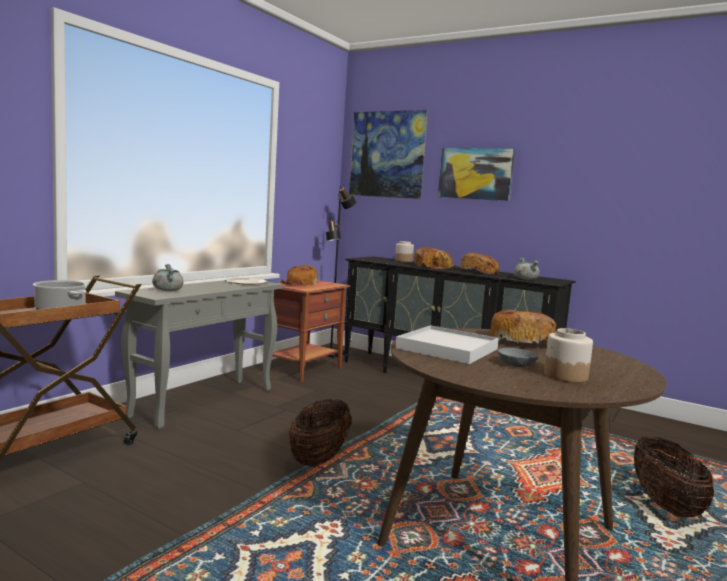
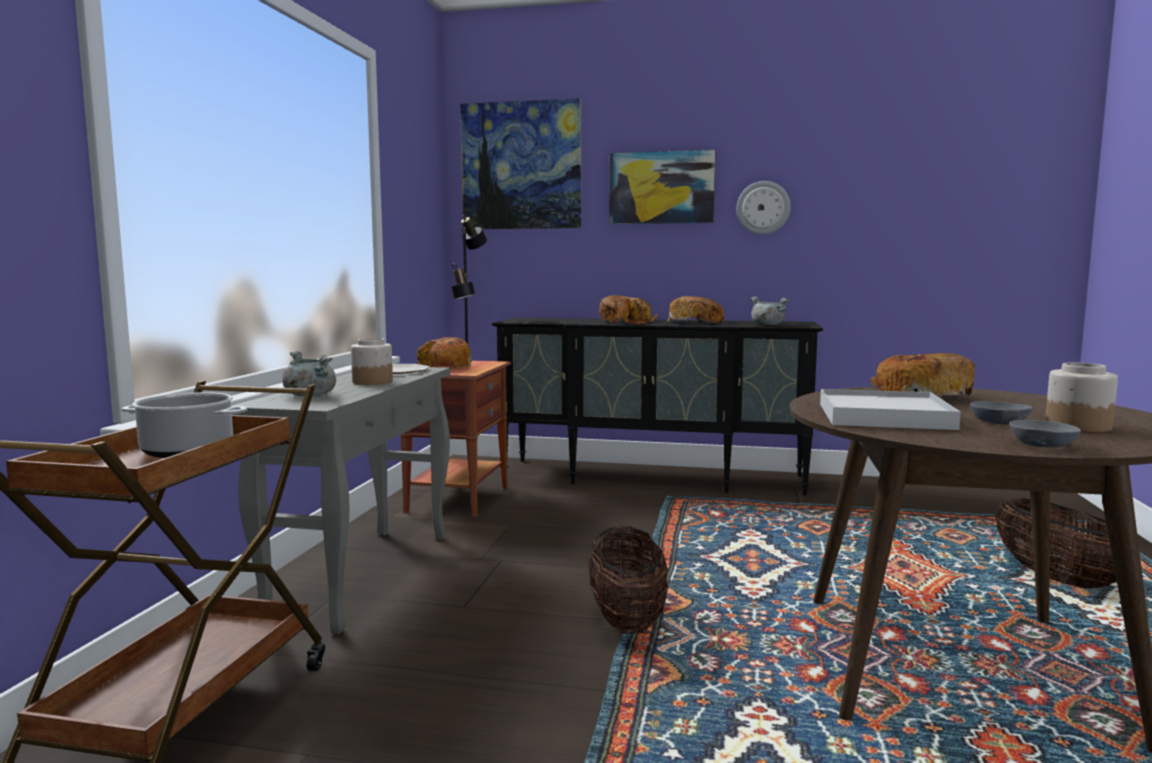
camera: 20 degrees left, 0 degrees up
(403, 261) = (569, 319): jar -> jar (372, 382)
(496, 382) = (1045, 445): none -> grey bowl
(545, 192) = (763, 208): none -> wall clock

